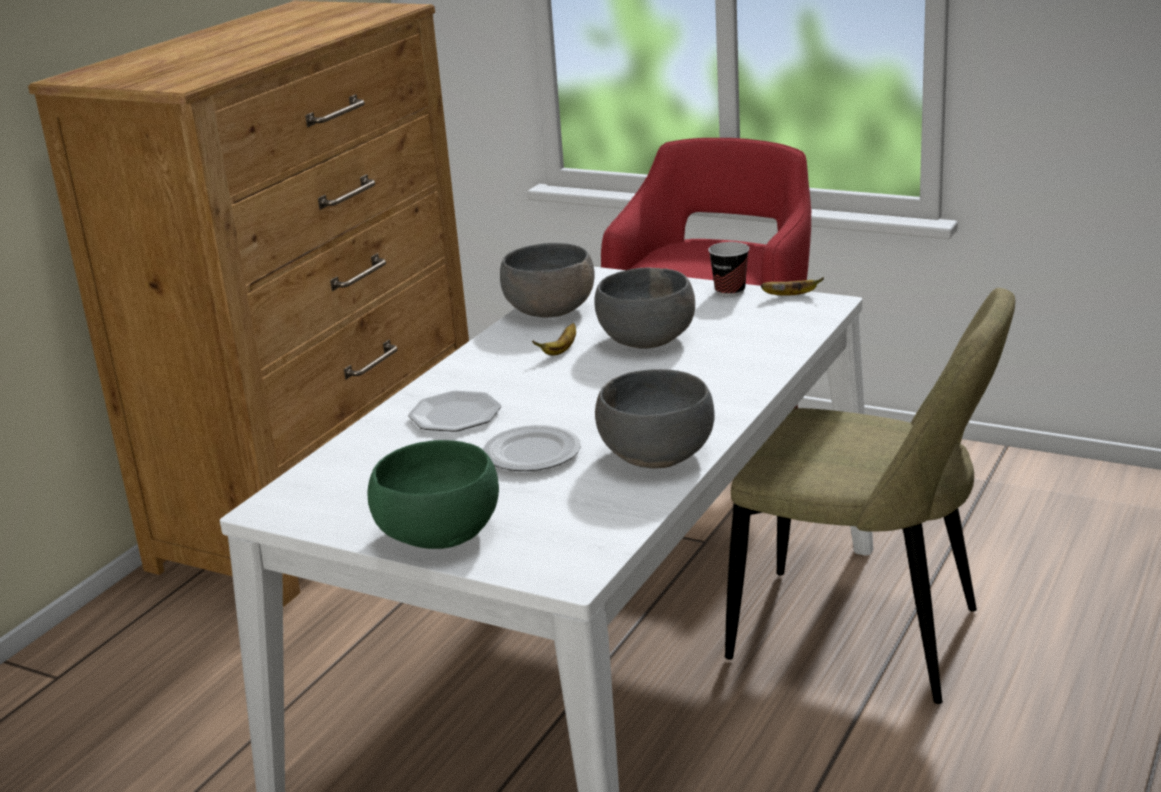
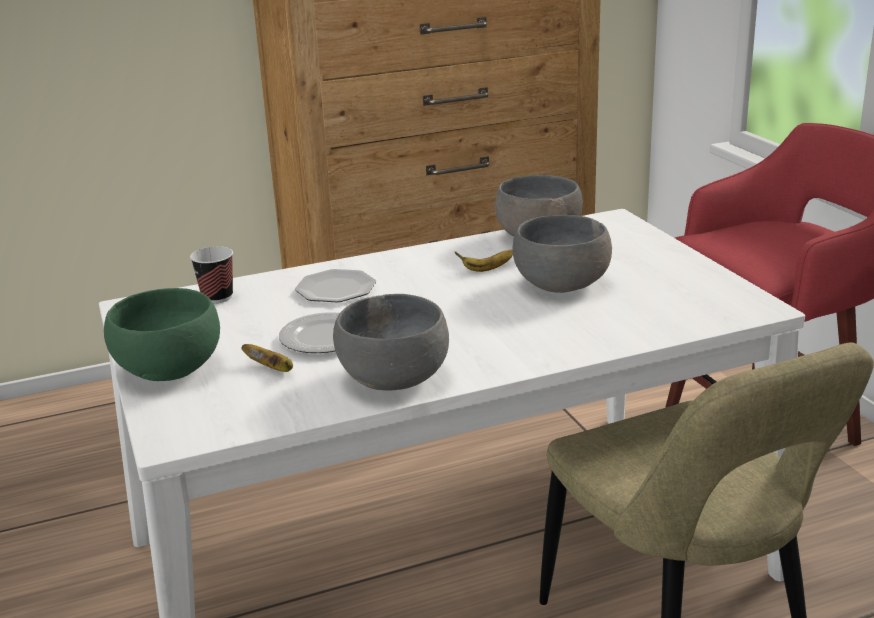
camera: 40 degrees right, 0 degrees up
(730, 291) = (698, 268): cup -> cup (217, 297)
(791, 296) = (742, 290): banana -> banana (272, 369)

